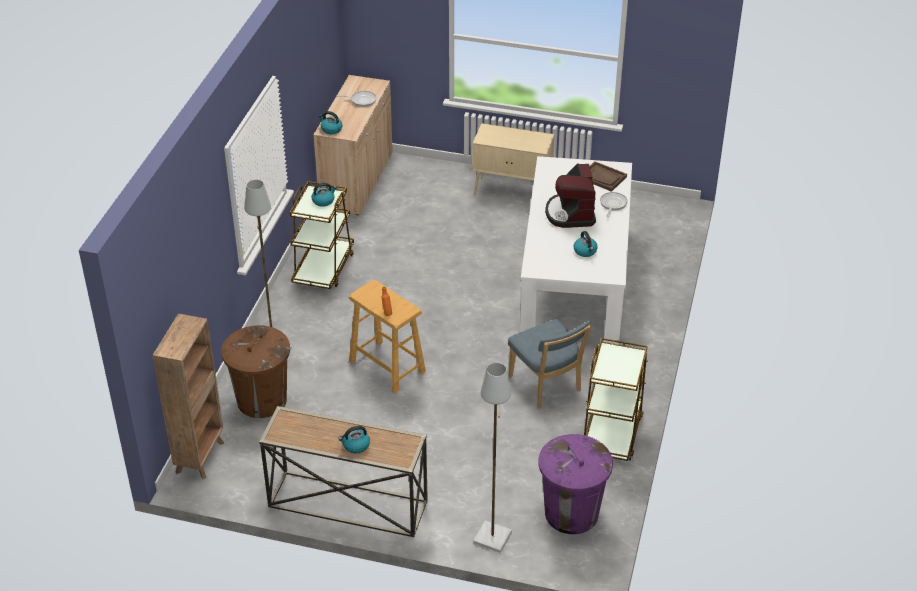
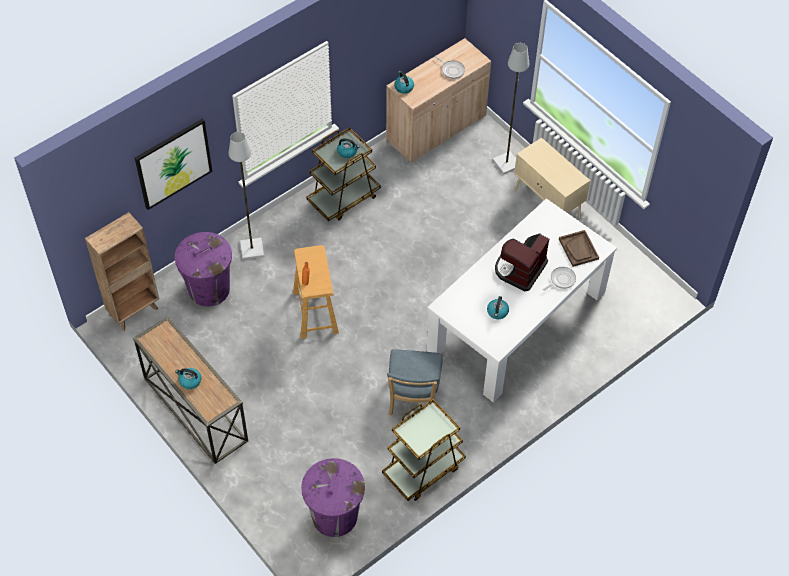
camera: 35 degrees right, 15 degrees up
(197, 244) = (173, 163): none -> picture
(261, 400) = (209, 289): brown trash can -> purple trash can
(493, 537) = (266, 499): grey floor lamp -> grey floor lamp (507, 163)

